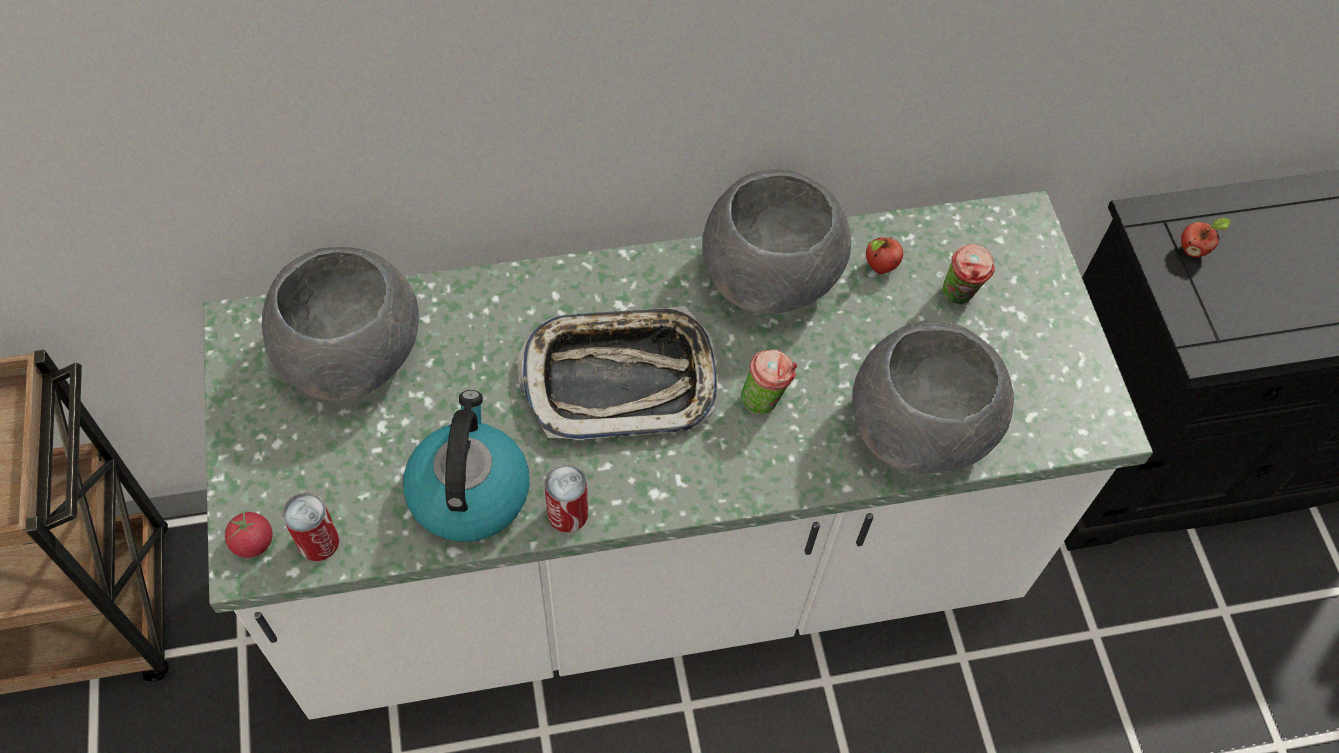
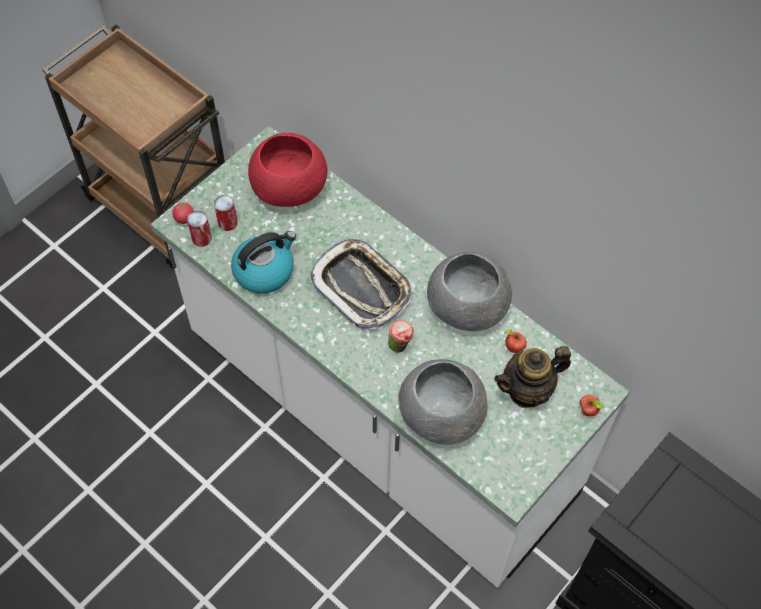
camera: 55 degrees right, 0 degrees up
(352, 352) = (290, 188): grey bowl -> red bowl
(567, 513) = (283, 311): can -> can (227, 222)
(959, 297) = (528, 390): cup -> teapot
(1193, 250) = (674, 486): apple -> apple (588, 411)

